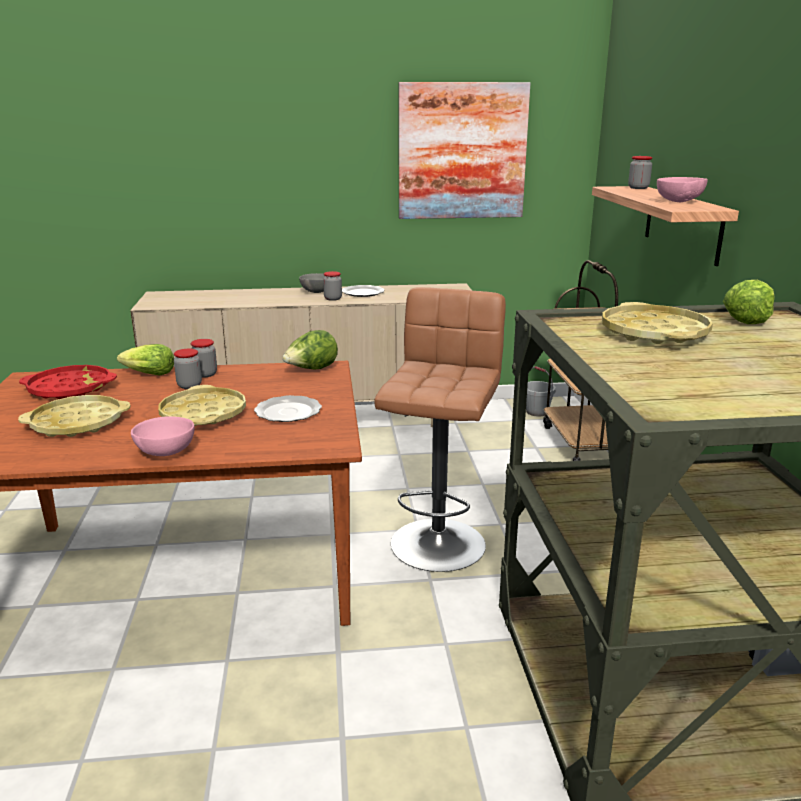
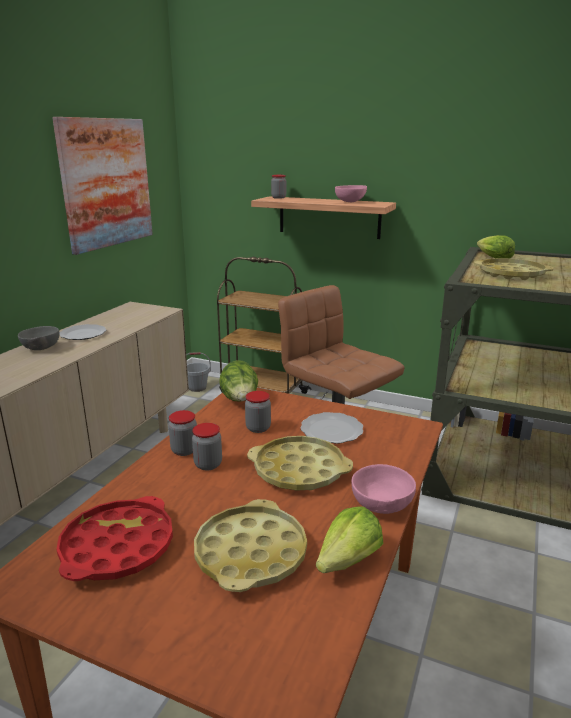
camera: 60 degrees left, 0 degrees up
(149, 374) = (139, 483): lettuce -> lettuce (349, 560)
(333, 298) = (77, 347): jar -> jar (258, 428)

